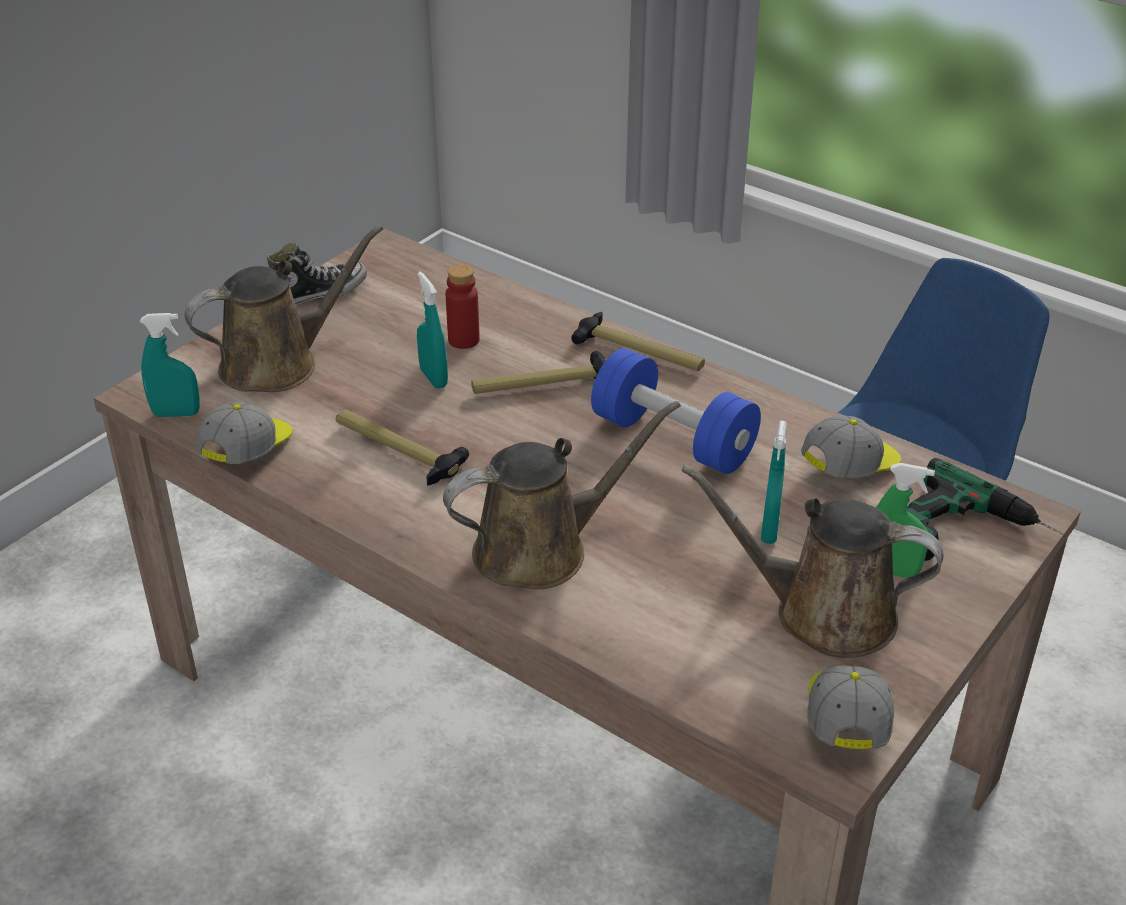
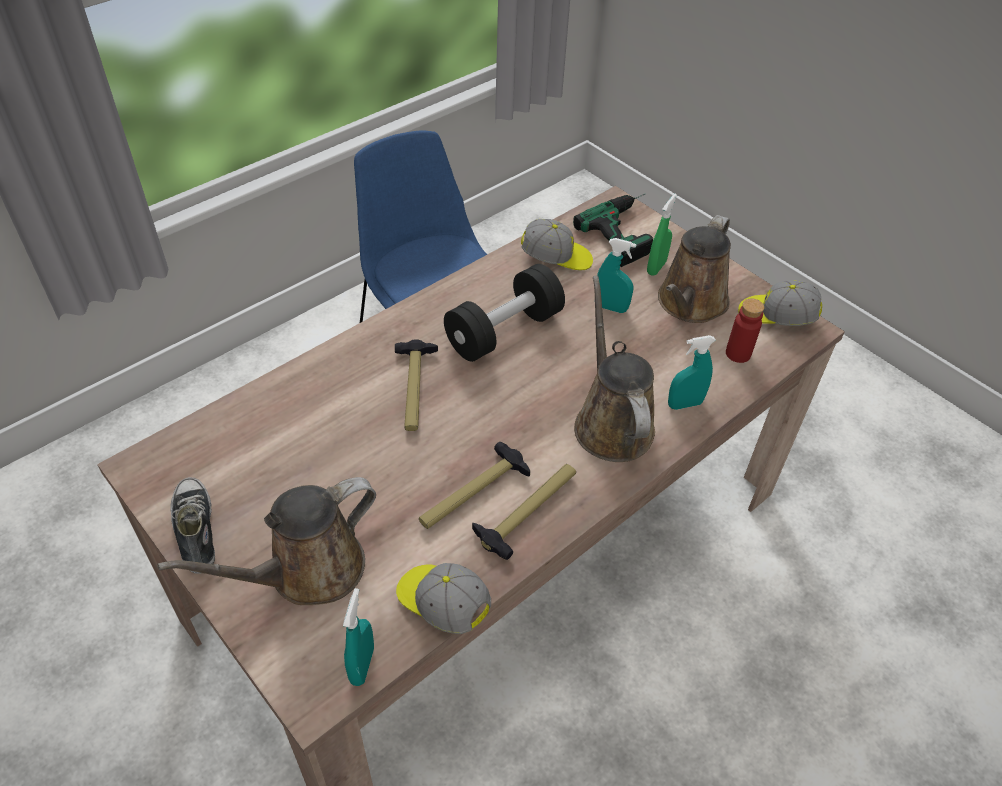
camera: 80 degrees left, 10 degrees up
(278, 363) = (307, 571): brown watering can -> brown watering can turned 105 degrees counterclockwise
(433, 378) = (377, 456): turquoise spray bottle -> turquoise spray bottle (684, 404)
(463, 340) = (328, 428): red bottle -> red bottle (738, 353)
(640, 352) = (390, 326): hammer -> hammer (528, 511)
(673, 439) = (504, 331): blue dumbbell -> black dumbbell
(851, 467) = (556, 258): cap -> cap turned 120 degrees clockwise

